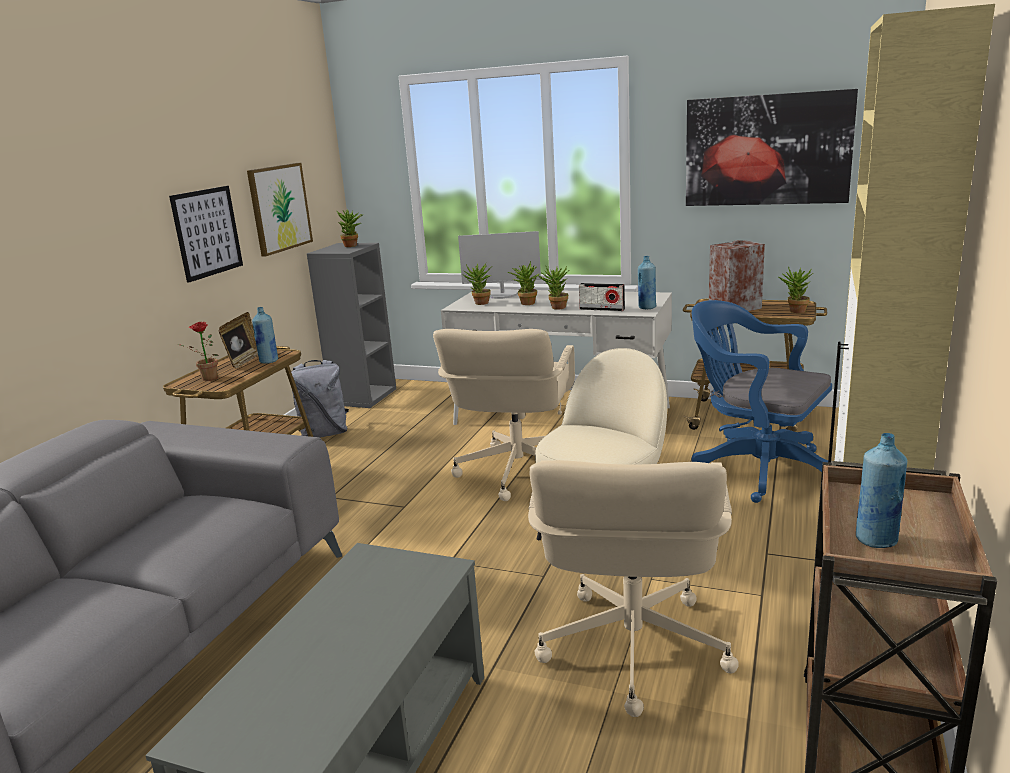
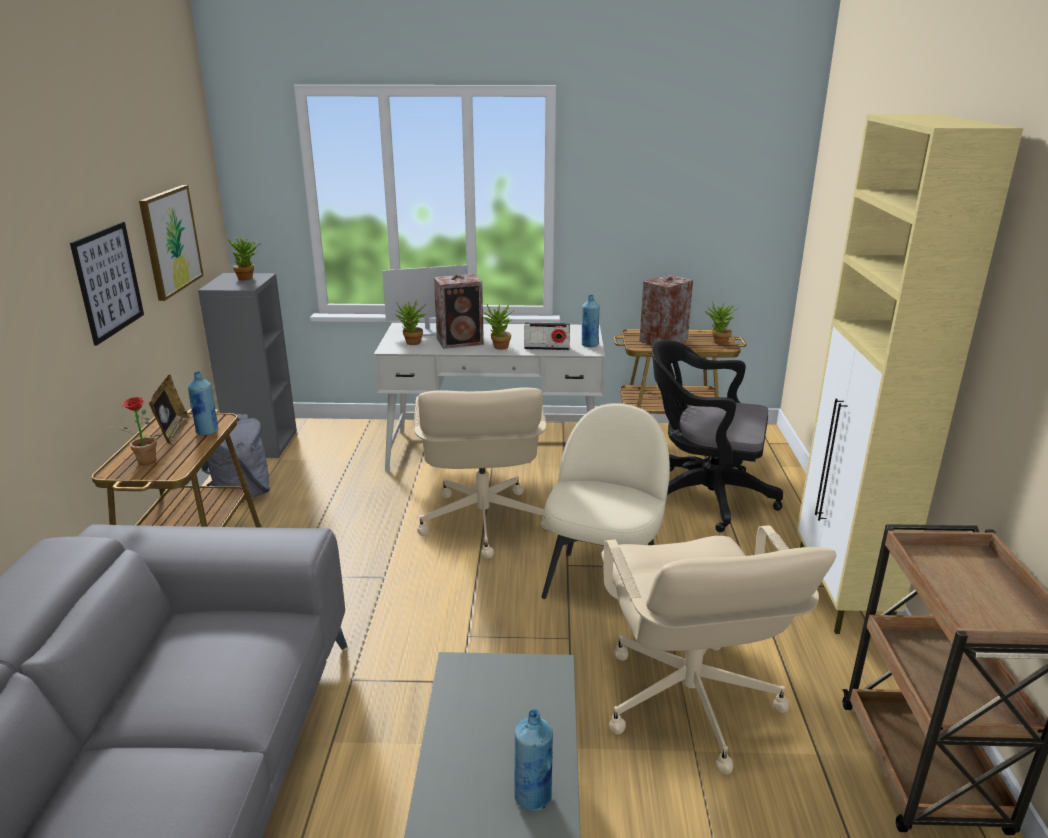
camera: 20 degrees left, 5 degrees up
(525, 303) = (461, 341): potted plant -> speaker
(756, 468) = (703, 495): blue office chair -> black office chair
(767, 150) = (688, 188): picture -> none
(876, 540) = (969, 603): blue bottle -> blue bottle (533, 797)

